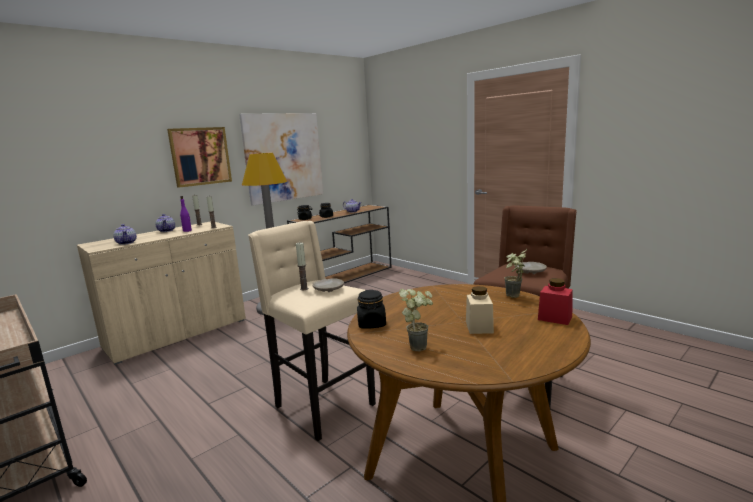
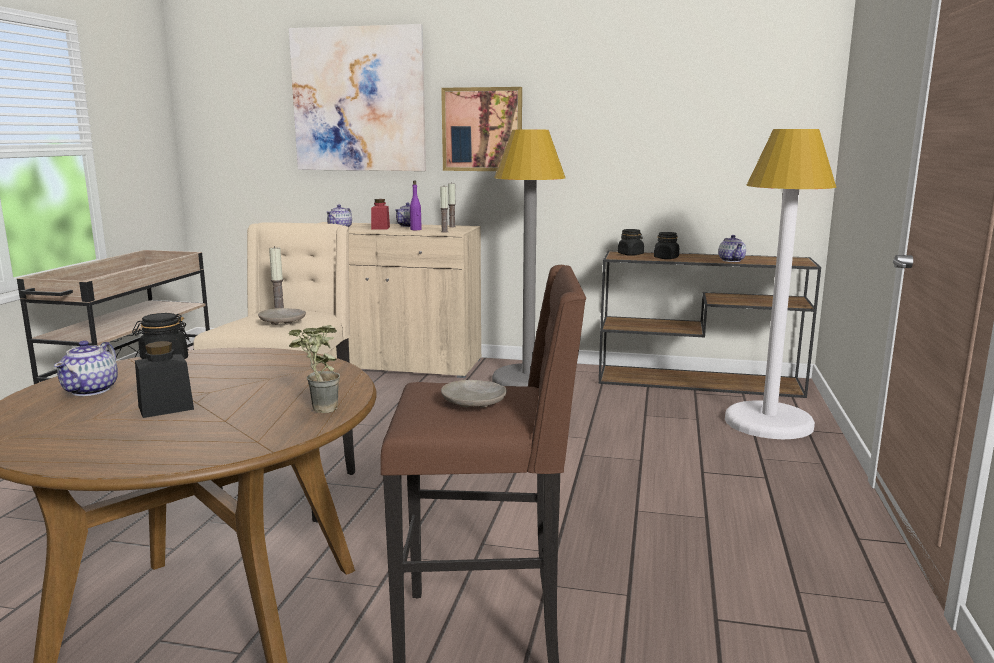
camera: 55 degrees right, 0 degrees up
(283, 157) = (623, 142): picture -> picture (358, 100)
(403, 280) = (768, 422): none -> white floor lamp
(419, 345) = (91, 390): potted plant -> teapot
(479, 327) = (166, 408): beige jar -> black jar
(555, 318) = (221, 446): red jar -> red jar (380, 228)

